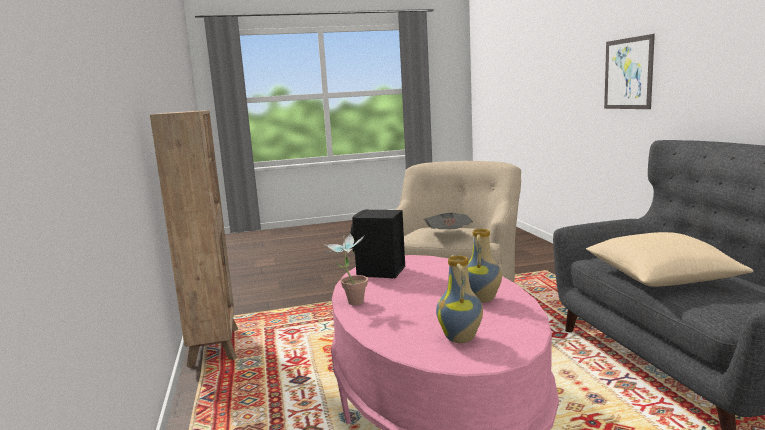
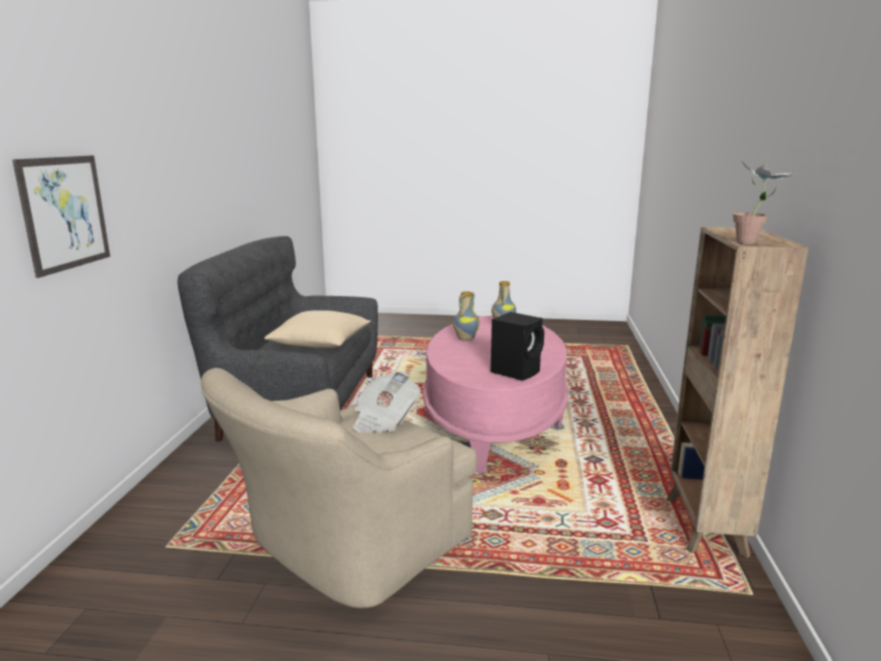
camera: 160 degrees left, 5 degrees up
(350, 302) = (553, 352): potted plant -> potted plant (753, 242)

